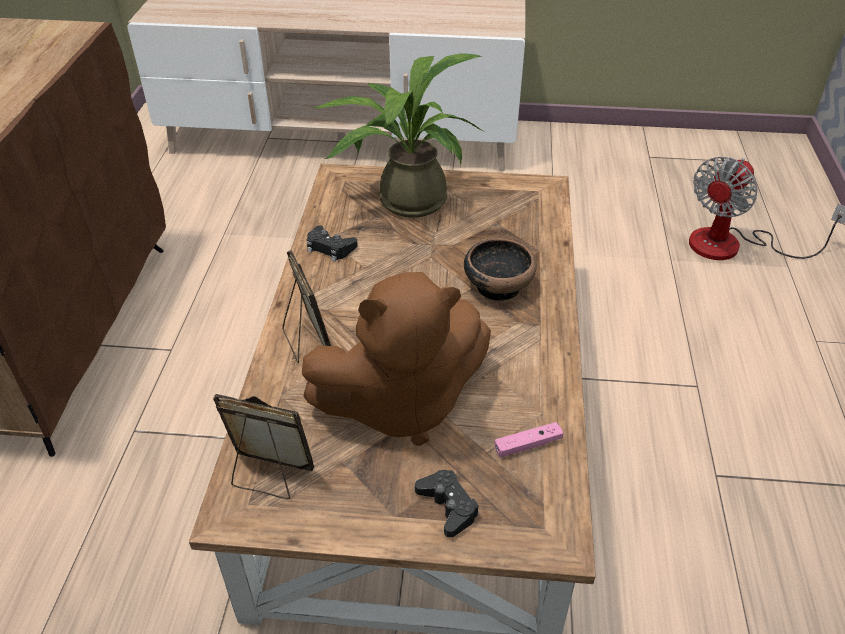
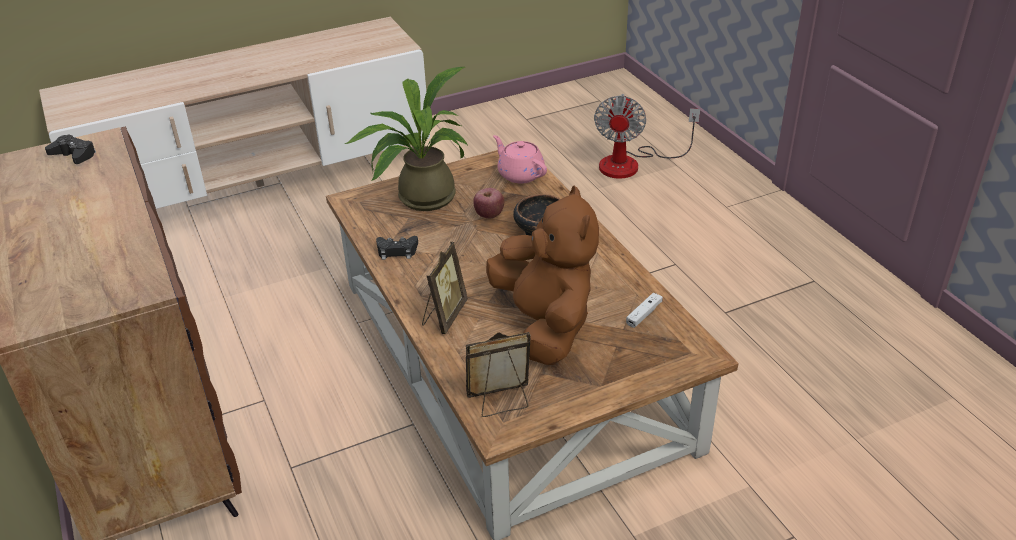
camera: 30 degrees left, 5 degrees down
(307, 342) = (444, 316): picture frame -> picture frame turned 75 degrees clockwise
(401, 404) = (545, 325): brown plush toy -> brown plush toy turned 60 degrees counterclockwise
(448, 506) = (627, 366): black game controller -> black game controller (73, 155)
(458, 245) = (489, 215): none -> apple
(528, 445) = (644, 314): pink game controller -> white game controller
(533, 210) = (520, 174): none -> pink teapot

